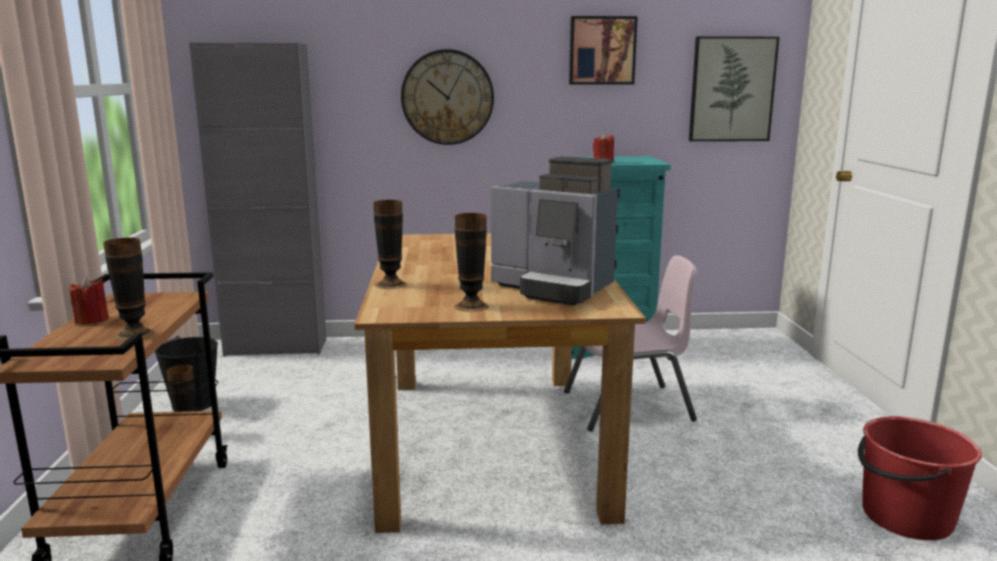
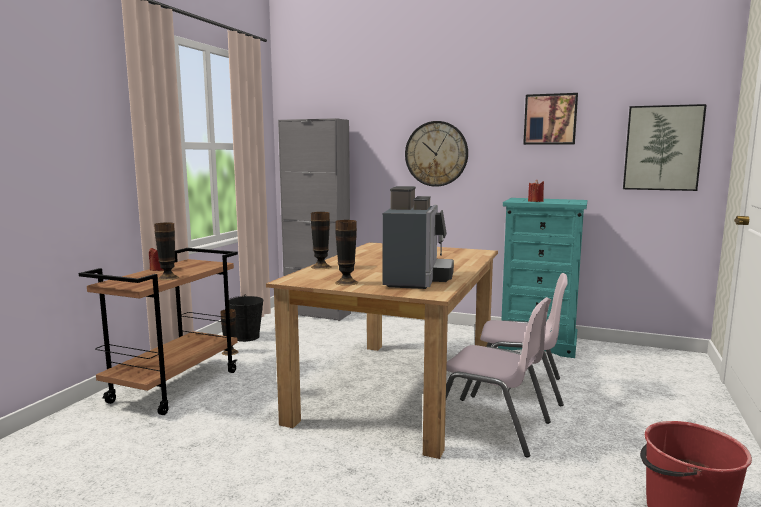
camera: 25 degrees right, 5 degrees down
(554, 288) = (417, 279): coffee machine -> coffee machine turned 135 degrees counterclockwise
(644, 465) = (491, 426): none -> pink chair

